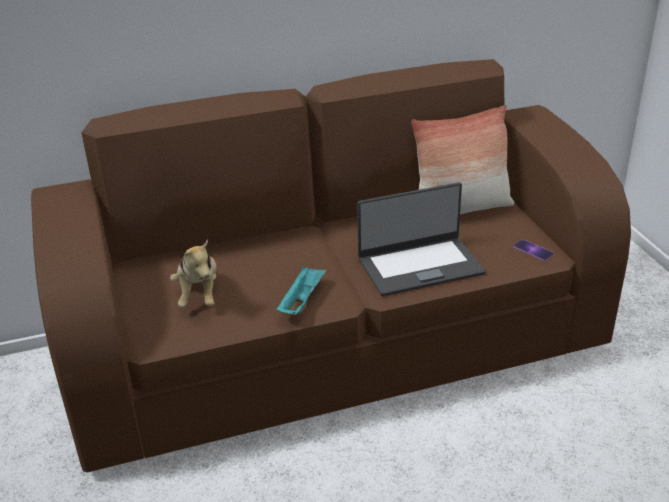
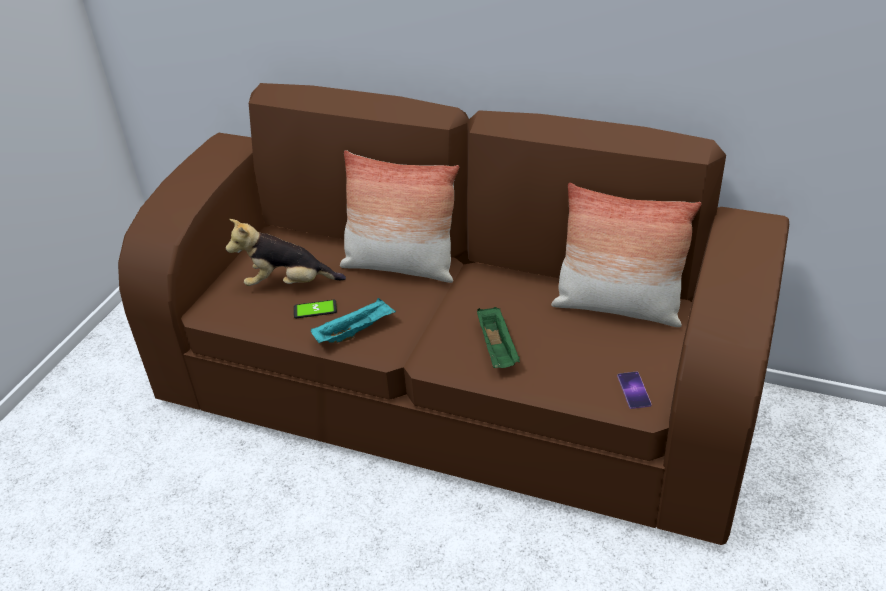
camera: 40 degrees right, 5 degrees up
(199, 294) = (288, 284): plush toy -> plush toy turned 60 degrees clockwise
(248, 301) = (315, 310): none -> phone
(277, 246) = (400, 267): none -> pillow
(420, 265) = (498, 349): laptop -> green tray

